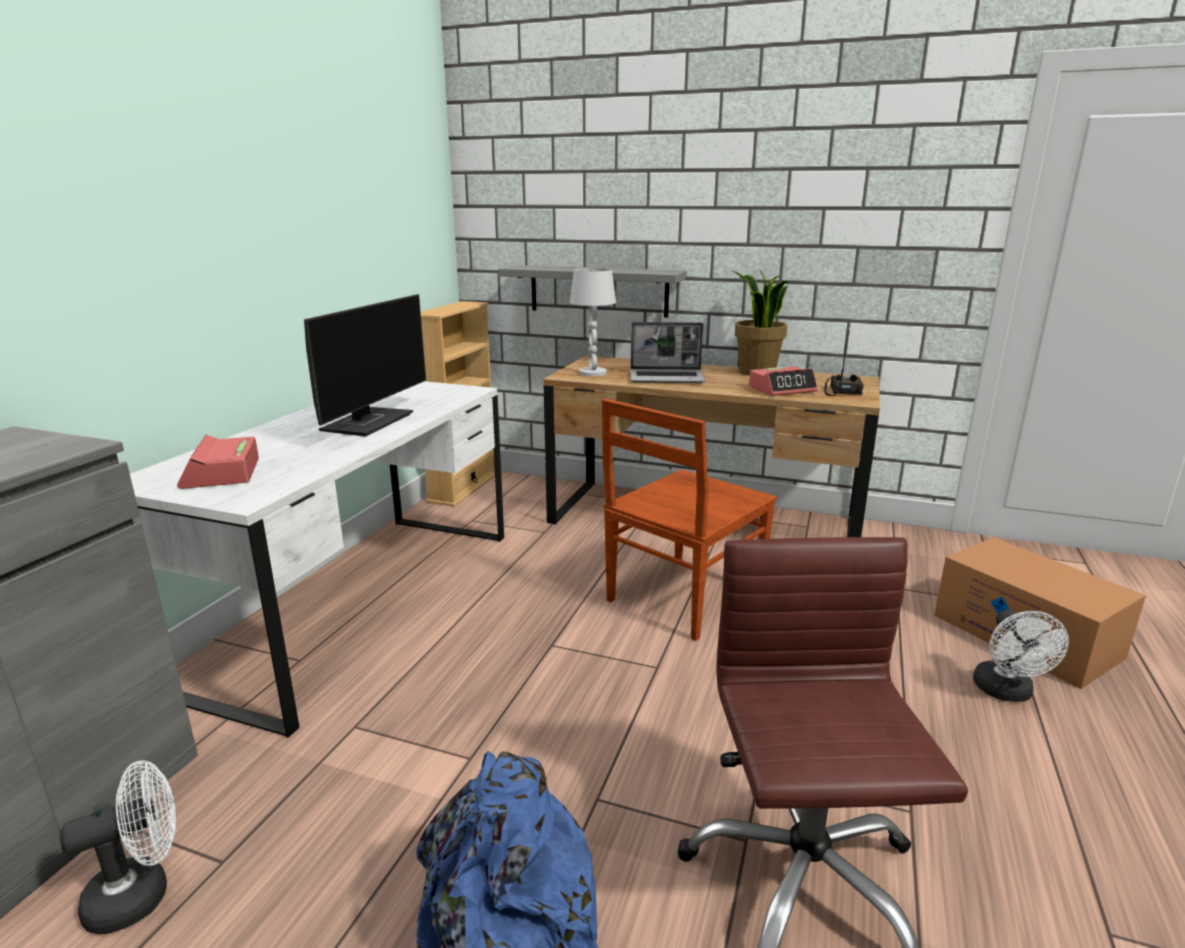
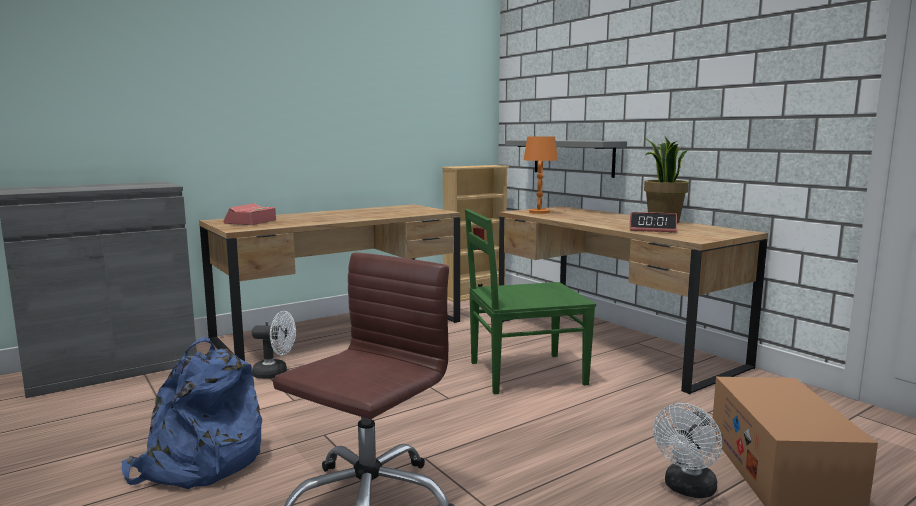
camera: 35 degrees right, 10 degrees down
(141, 893) = (123, 396): white fan -> white fan (275, 373)
(359, 602) = (340, 330): white desk -> brown desk
(368, 422) = (355, 216): monitor -> none
(592, 373) = (539, 212): white table lamp -> orange table lamp
(667, 378) = (583, 218): laptop -> none
(682, 597) = (523, 373): brown chair -> green chair
(842, 391) = (700, 235): radio -> none

